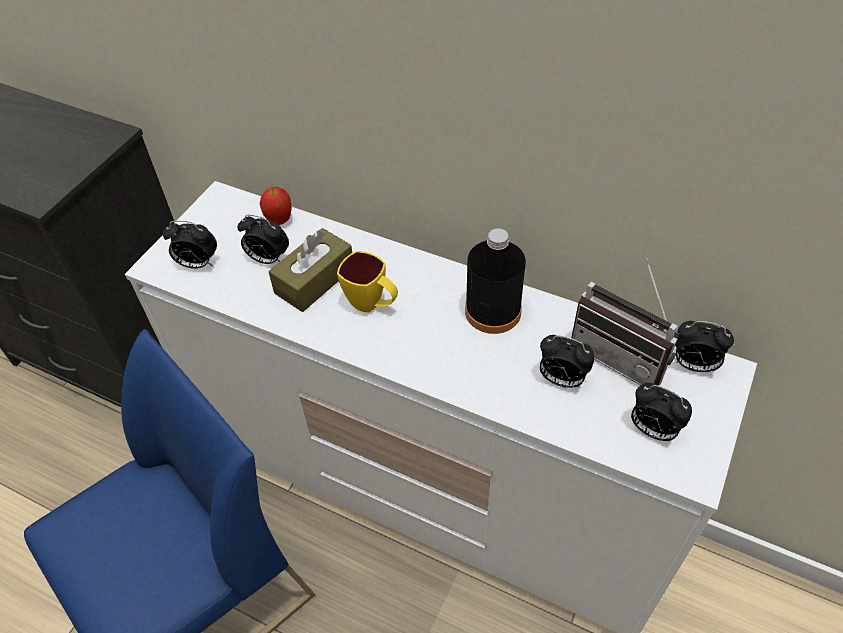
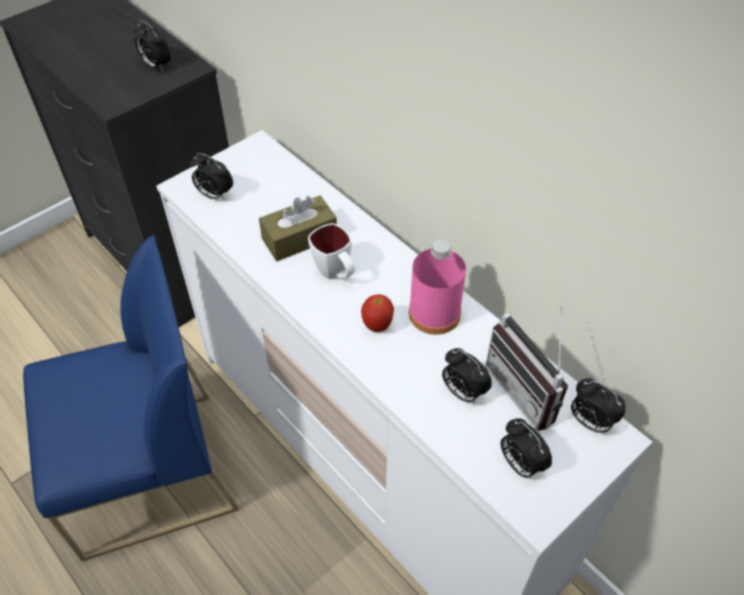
camera: 20 degrees right, 0 degrees up
(267, 259) = (271, 208): alarm clock -> alarm clock (156, 65)
(279, 220) = (296, 179): apple -> apple (377, 326)
(372, 305) = (336, 274): yellow mug -> white mug
(493, 311) = (434, 313): black bottle -> pink bottle

